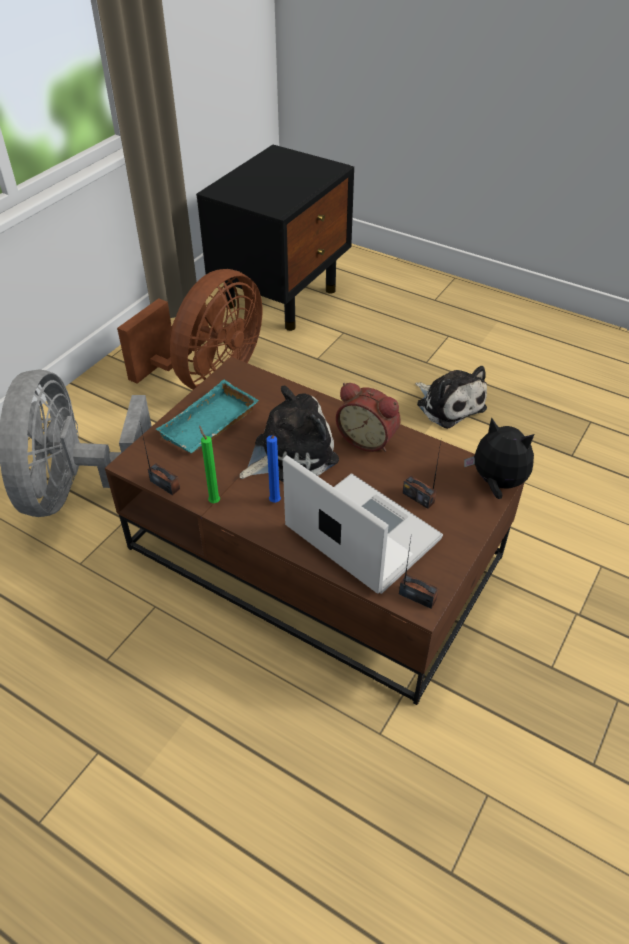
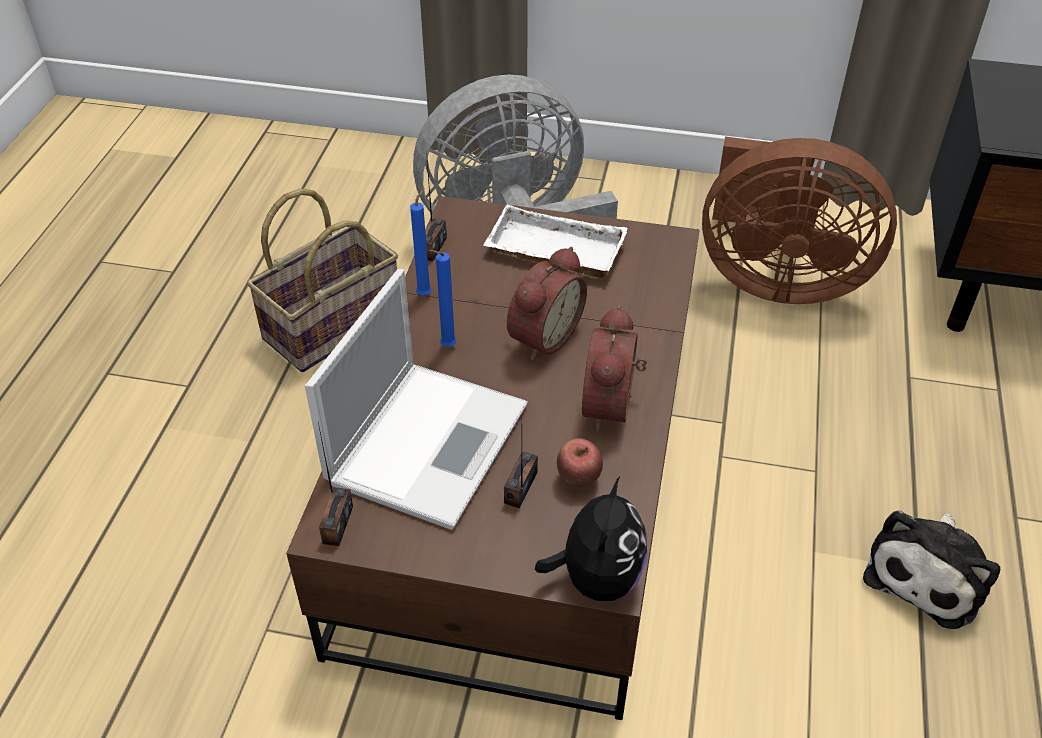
camera: 70 degrees right, 0 degrees up
(91, 627) = (332, 324): none -> basket
(210, 426) = (552, 252): turquoise tray -> white tray
(213, 501) = (426, 294): green candle -> blue candle
(290, 453) = (542, 336): plush toy -> alarm clock
(420, 470) = (578, 479): none -> apple

